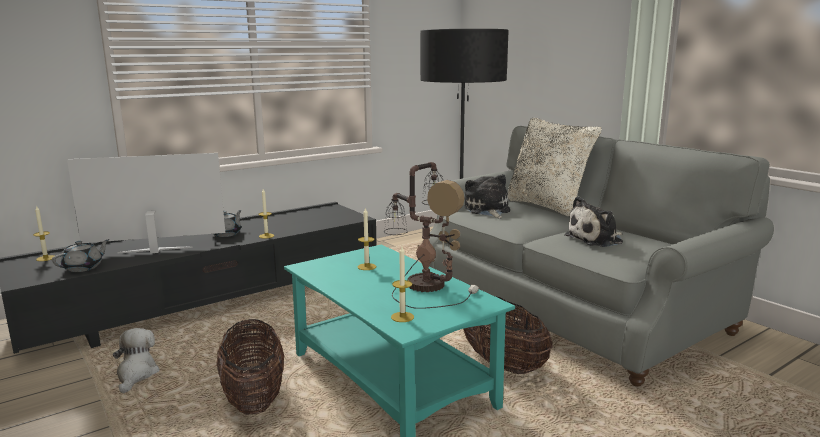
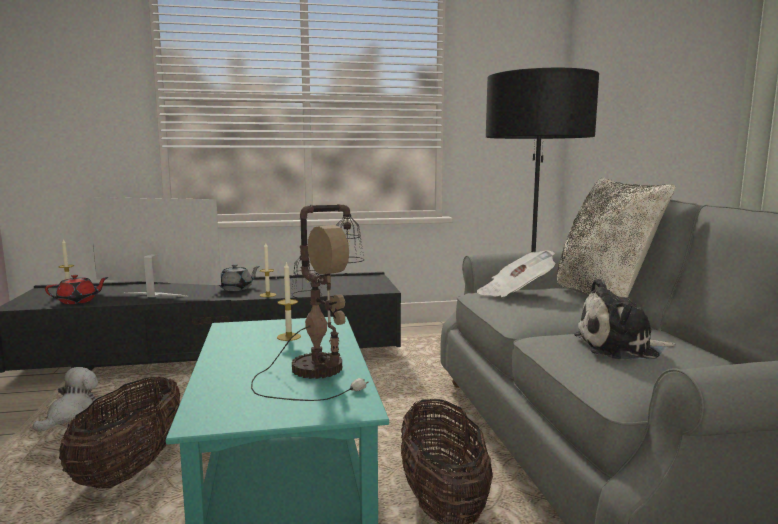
camera: 25 degrees right, 5 degrees down
(84, 267) = (78, 301): grey teapot -> red teapot
(402, 317) = (225, 403): candle -> none
(487, 210) = (515, 293): plush toy -> newspaper

